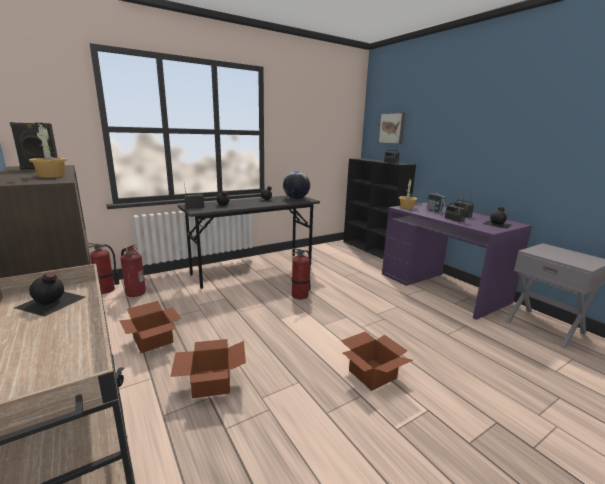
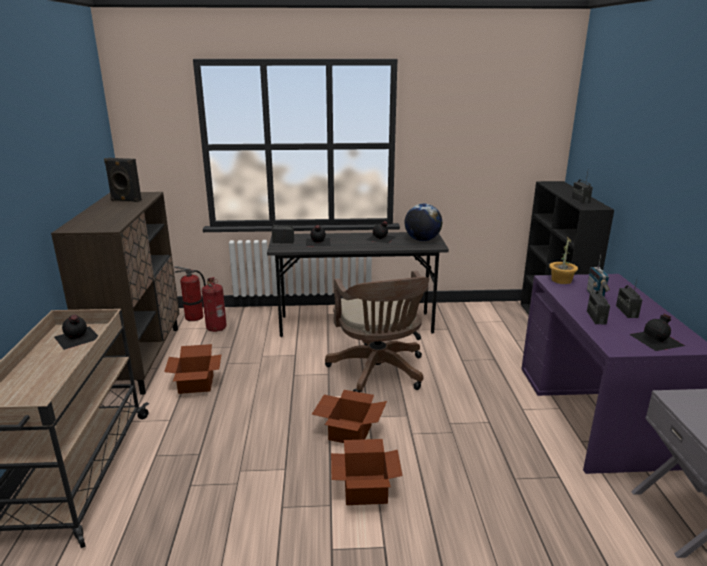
camera: 30 degrees right, 5 degrees up
(51, 176) = (117, 217): potted plant -> none
(210, 382) = (210, 441): cardboard box -> cardboard box (349, 431)
(300, 295) = (379, 373): fire extinguisher -> brown office chair
(392, 128) = (599, 143): picture -> none

